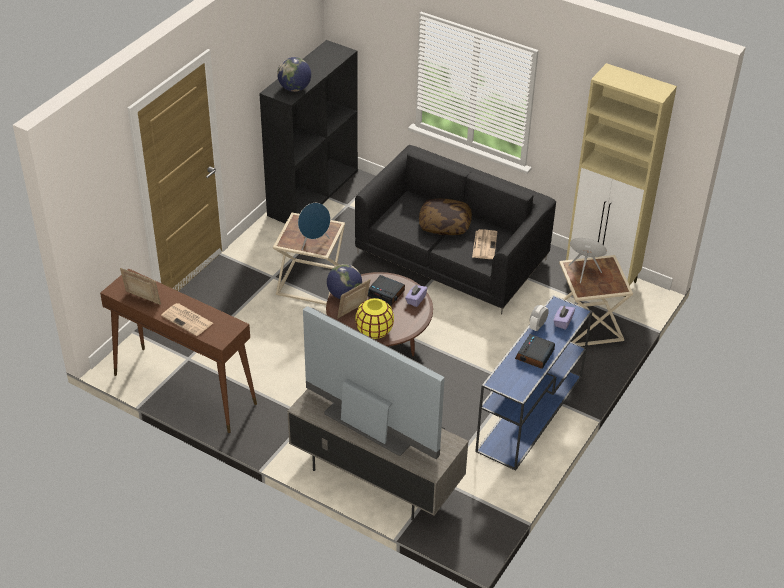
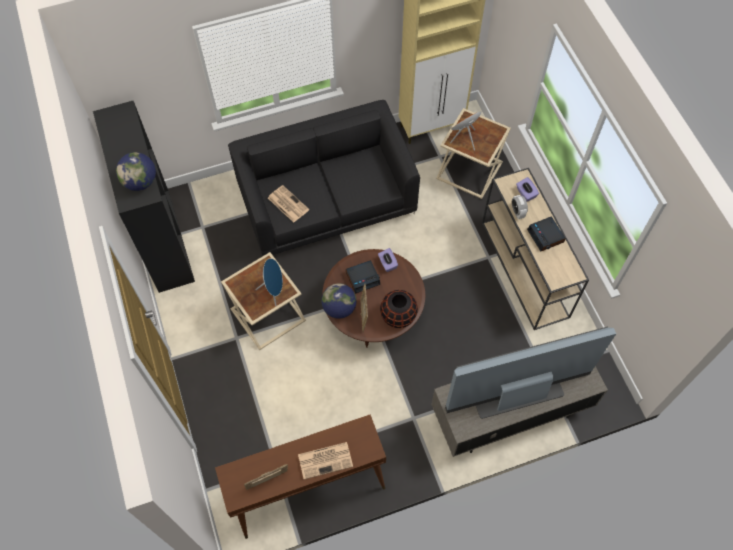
camera: 50 degrees left, 20 degrees up
(374, 331) = (398, 316): yellow vase -> black vase
(445, 224) = (320, 184): pillow -> none
(484, 244) = (368, 175): newspaper -> newspaper (287, 204)
(529, 414) = (525, 270): blue console table -> beige console table

